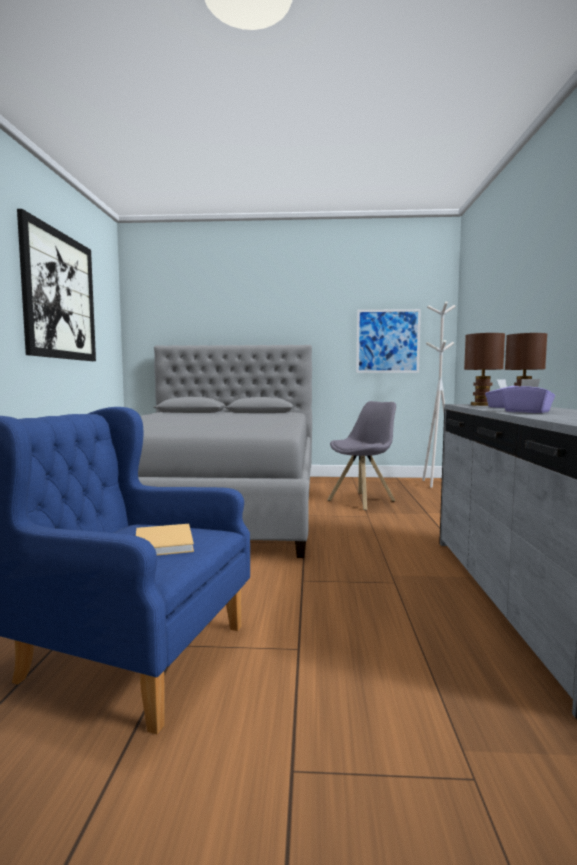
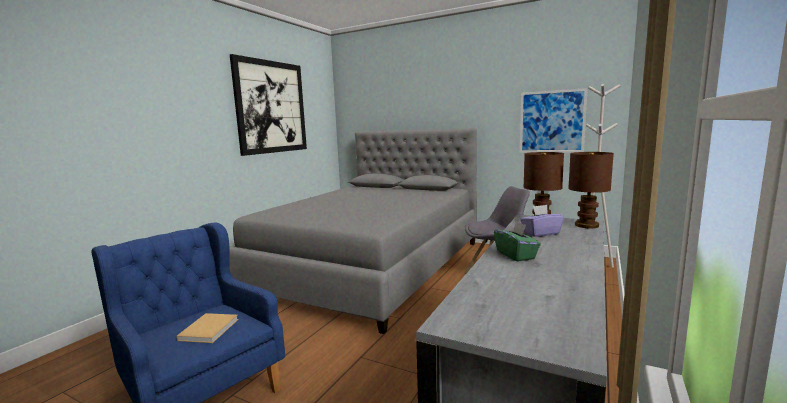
camera: 25 degrees right, 5 degrees up
(527, 412) = (516, 255): purple tissue box -> green tissue box

